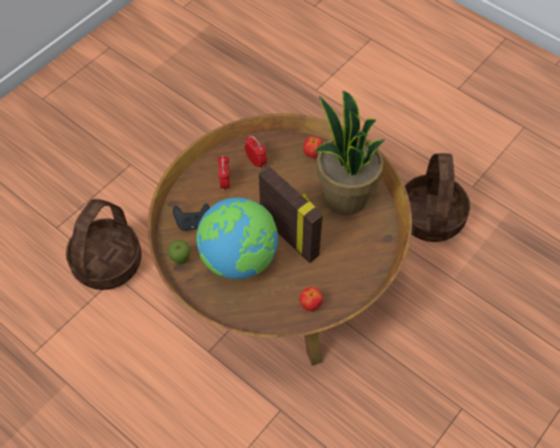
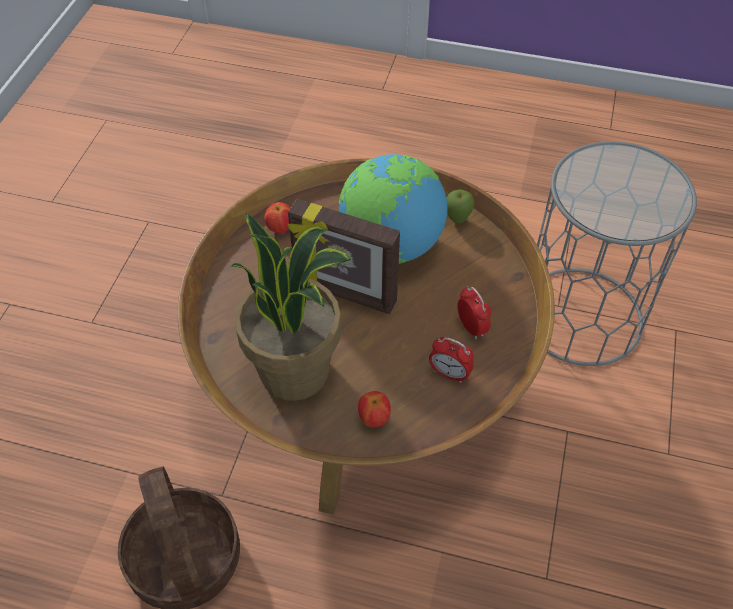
camera: 155 degrees right, 5 degrees down
(107, 262) = (581, 316): basket -> grey side table
(193, 223) = (474, 263): black game controller -> none

